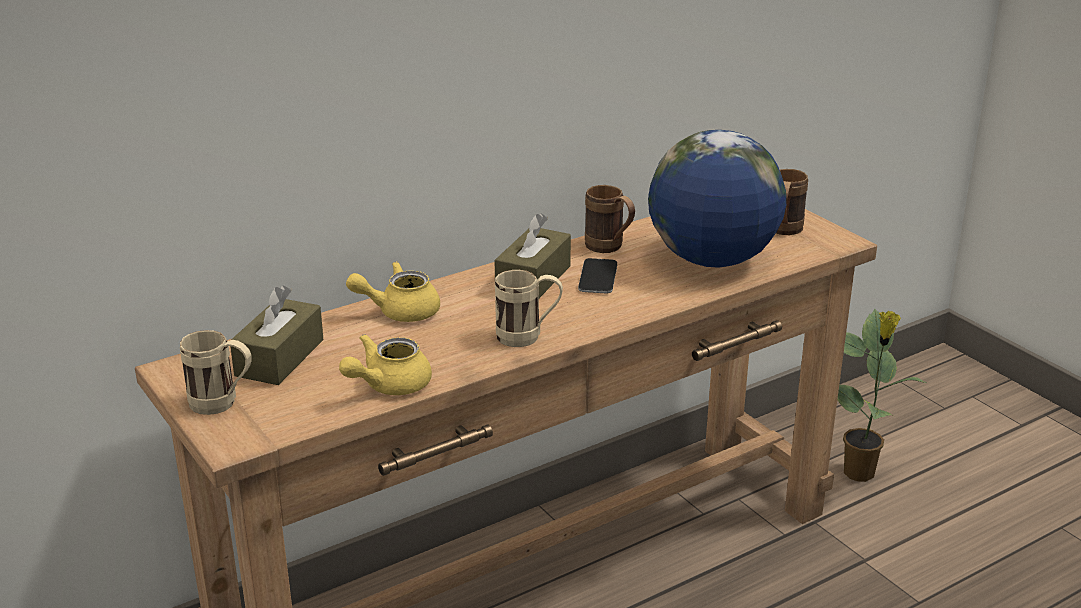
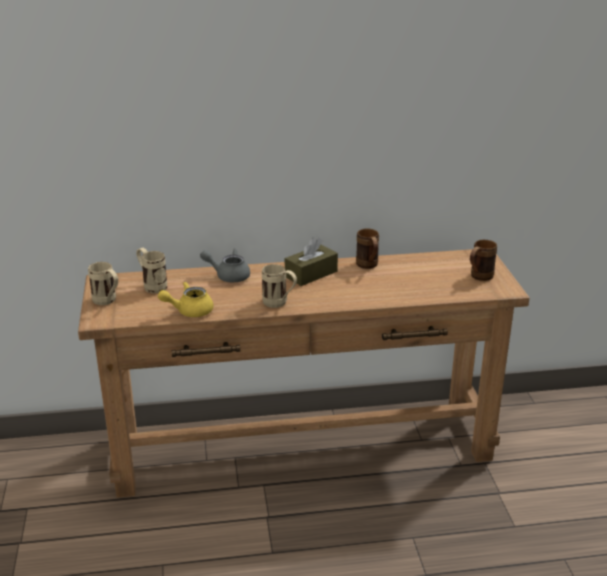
camera: 25 degrees right, 0 degrees up
(279, 358) = (152, 285): brown tissue box -> beige mug
(399, 311) = (228, 276): yellow teapot -> grey teapot
(598, 277) = (346, 280): phone -> none
(712, 260) = (420, 285): globe -> none
(860, 474) = (535, 444): potted plant -> none

